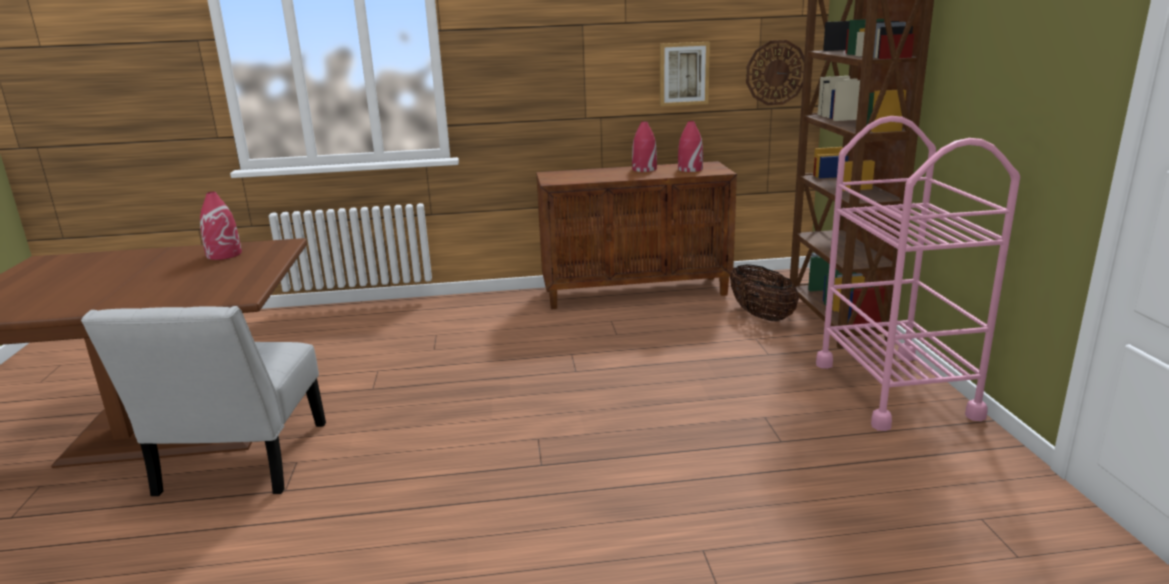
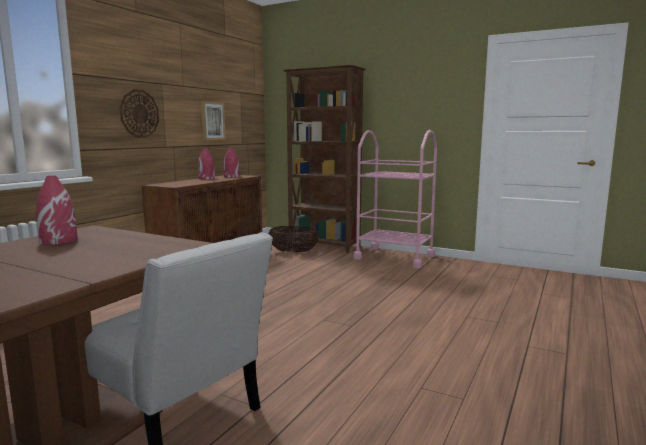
camera: 55 degrees left, 10 degrees down
(776, 72) = (248, 123): wall clock -> wall clock (139, 113)

